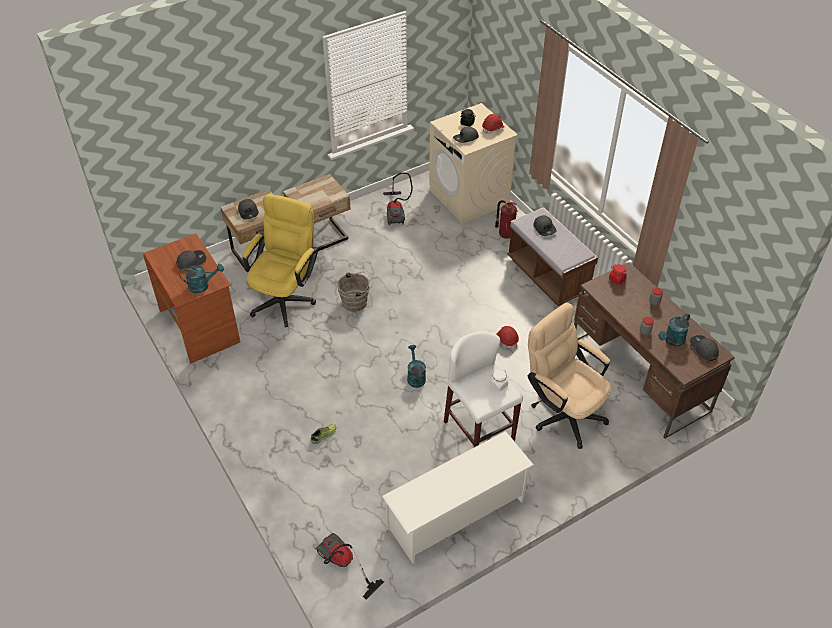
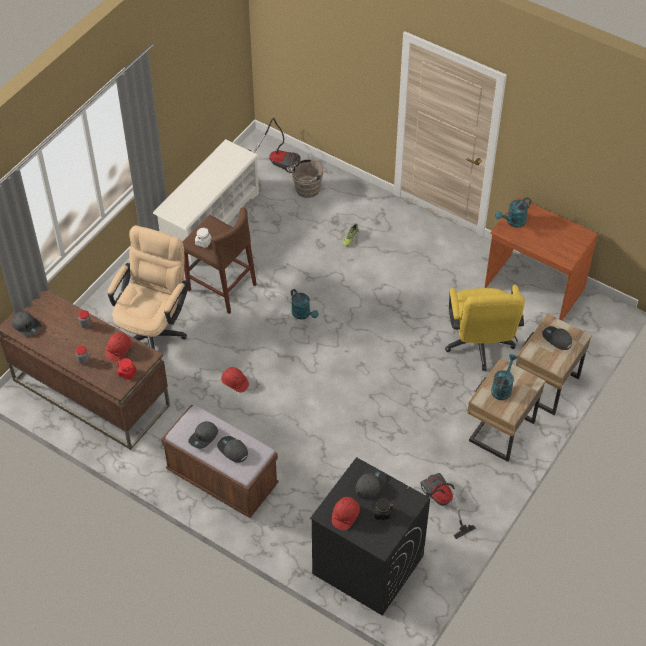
camera: 155 degrees right, 5 degrees up
(191, 261) = (545, 240): grey cap -> grey cap (204, 437)
(356, 302) = (406, 368): brown bucket -> brown bucket (306, 190)
(469, 197) = (367, 564): beige washing machine -> black washing machine
(479, 431) = (221, 287): white stool -> brown stool
(505, 234) = (295, 522): fire extinguisher -> none
(562, 412) = (153, 330): beige office chair -> beige office chair turned 90 degrees counterclockwise
(619, 300) = (118, 350): none -> red hard hat
(672, 341) = (57, 324): turquoise watering can -> turquoise watering can (502, 387)

